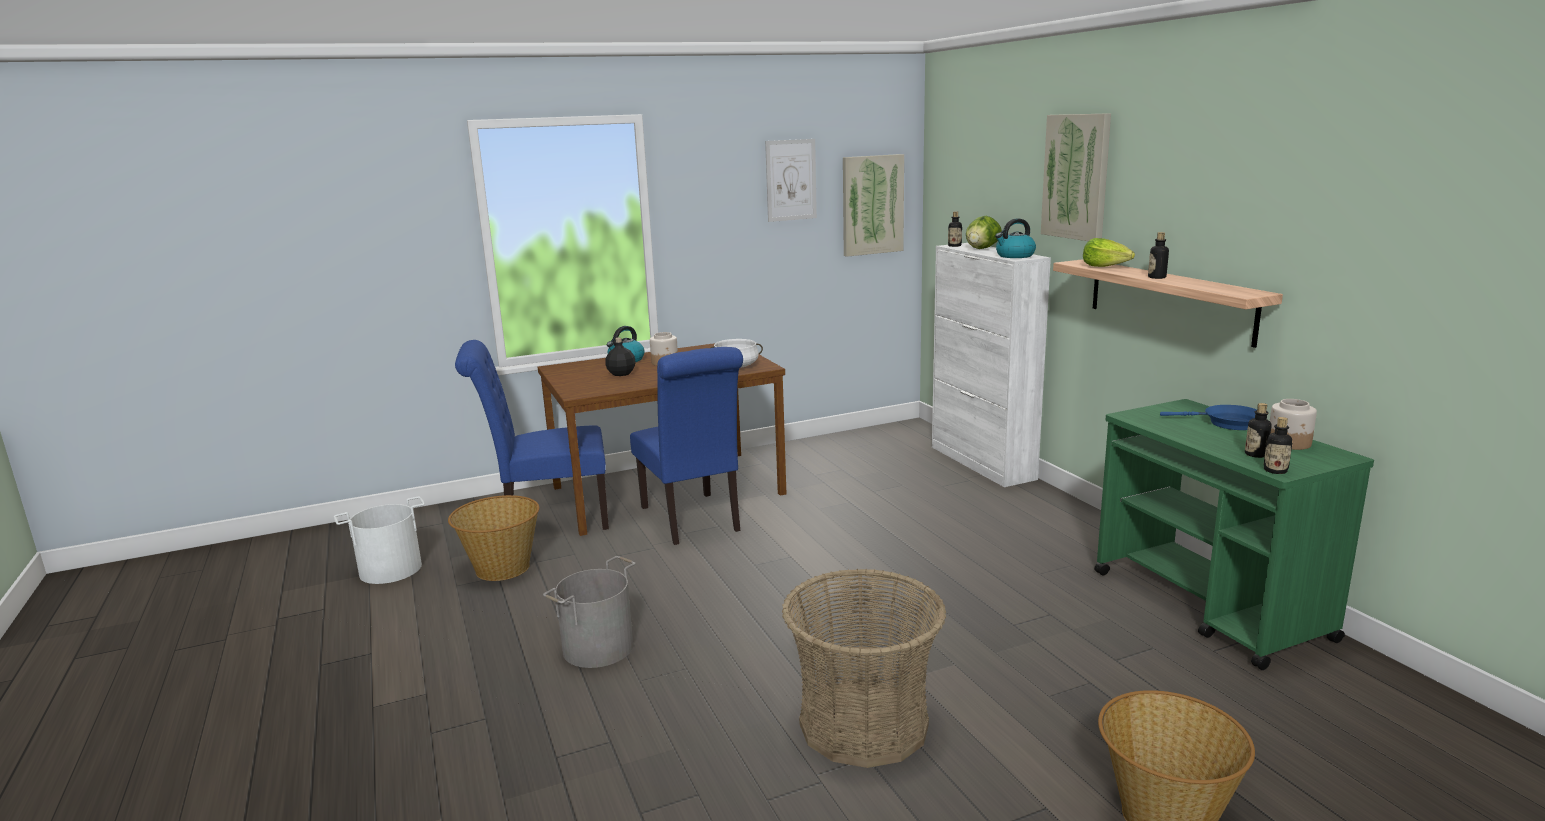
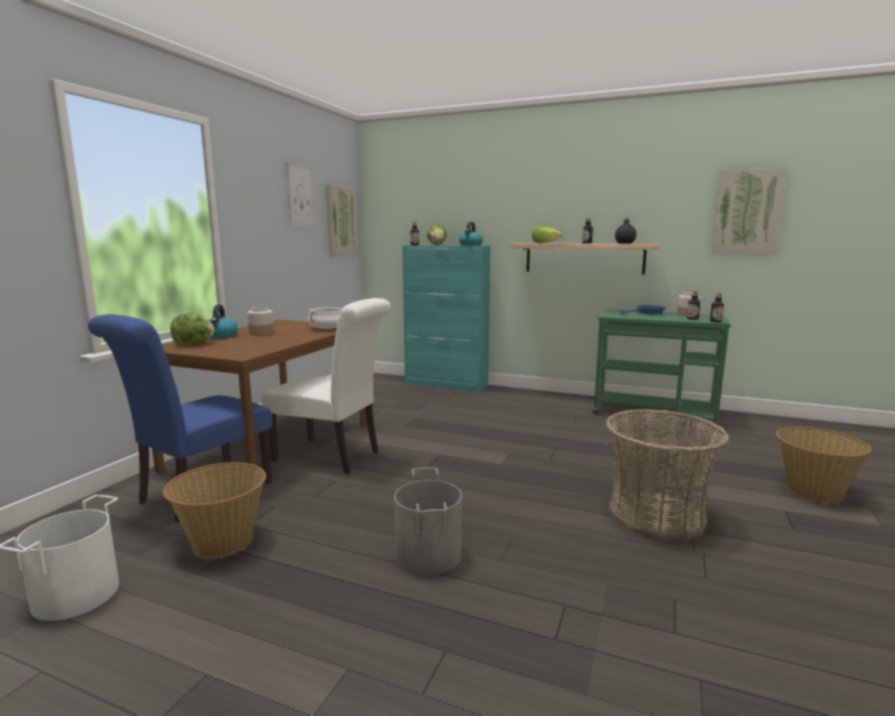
camera: 45 degrees left, 5 degrees down
(583, 368) = (193, 344): none -> lettuce
(621, 374) = (243, 342): black bottle -> black bottle (624, 243)
(693, 521) = (332, 456): blue chair -> white chair
(982, 463) = (446, 384): white cabinet -> turquoise cabinet
(1076, 177) = (507, 195): picture -> picture (747, 212)

